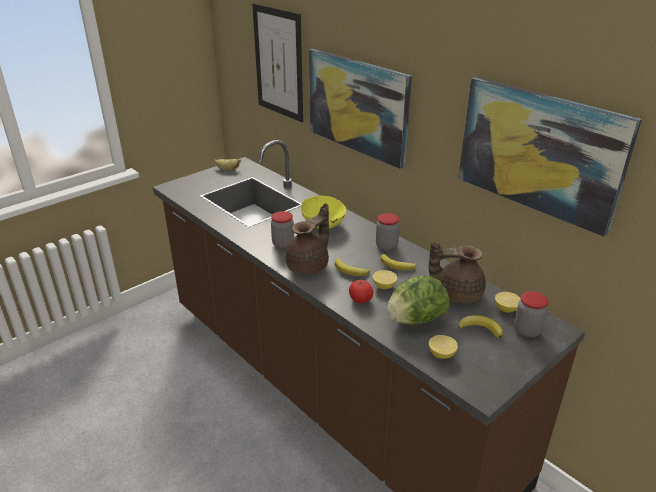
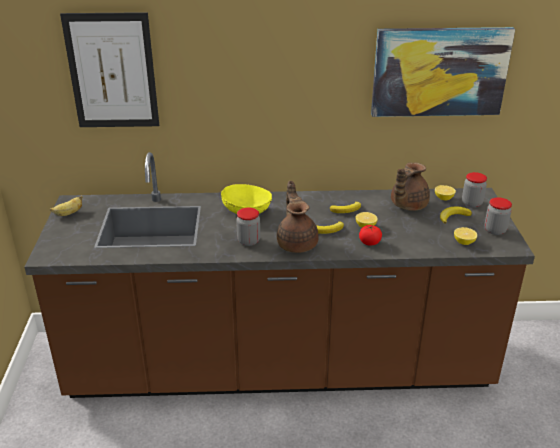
camera: 50 degrees left, 0 degrees up
(358, 105) = (241, 87): picture -> none
(386, 246) = (316, 201): jar -> jar (495, 230)
(415, 320) = (418, 234): lettuce -> none

